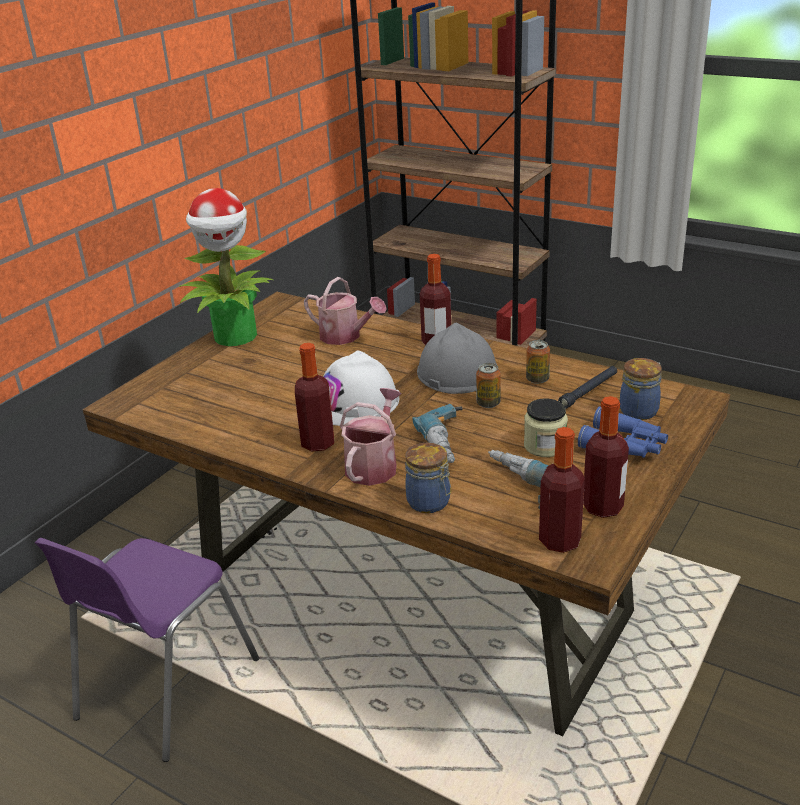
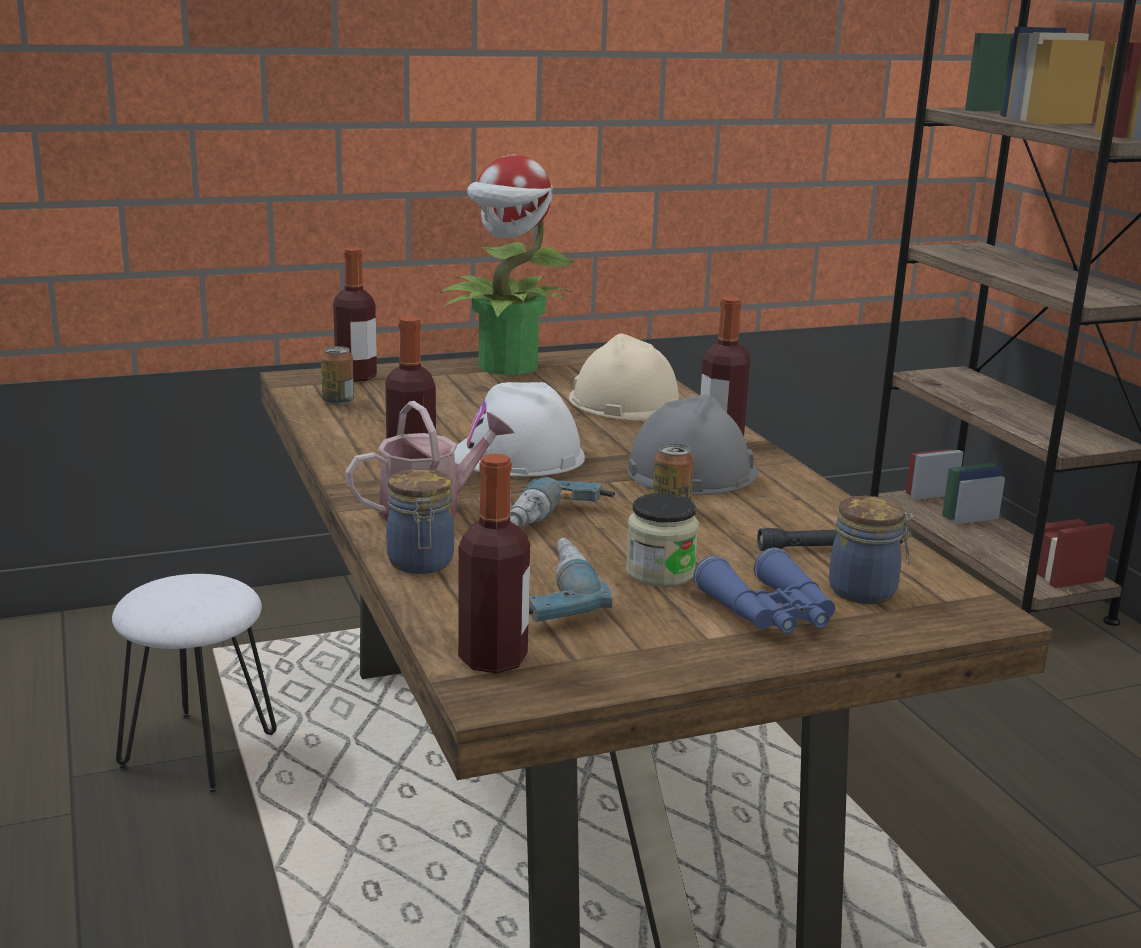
camera: 35 degrees right, 10 degrees down
(165, 689) = (197, 751): purple chair -> white stool
(345, 336) = (623, 402): watering can -> beige hard hat
(537, 379) = (782, 513): can -> can (338, 401)
(602, 507) = (613, 655): bottle -> bottle (356, 377)

